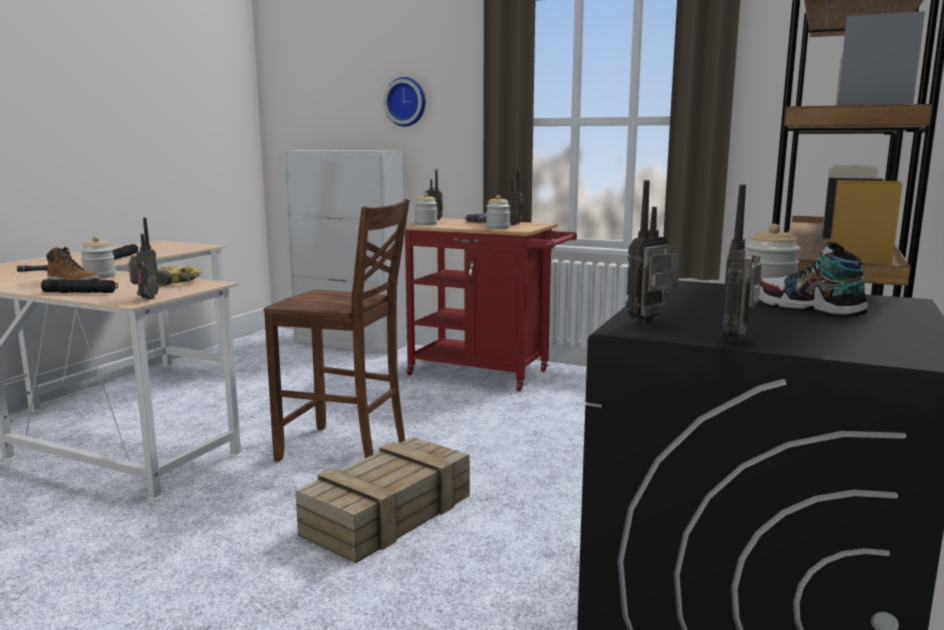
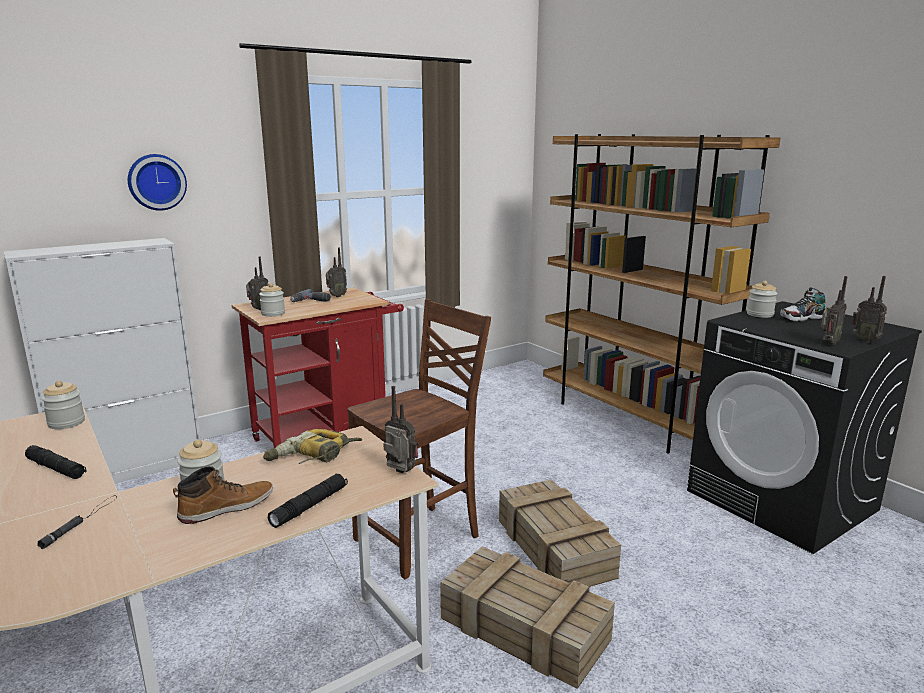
camera: 60 degrees left, 5 degrees up
(229, 527) = (521, 628): none -> crate
(498, 227) = (346, 302): jar -> jar (66, 423)
(652, 322) = (827, 343): radio -> radio turned 120 degrees counterclockwise

